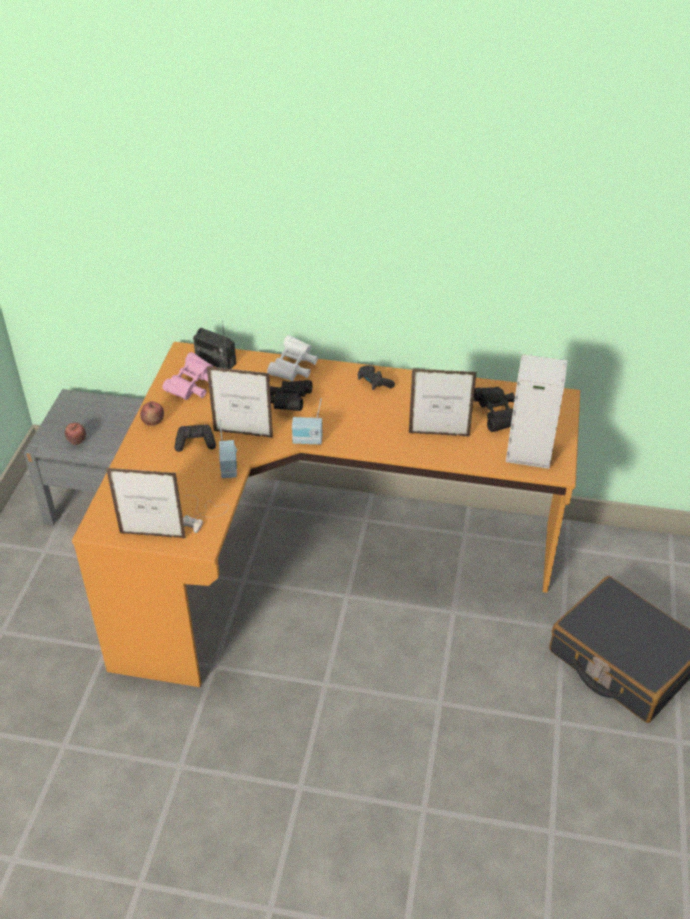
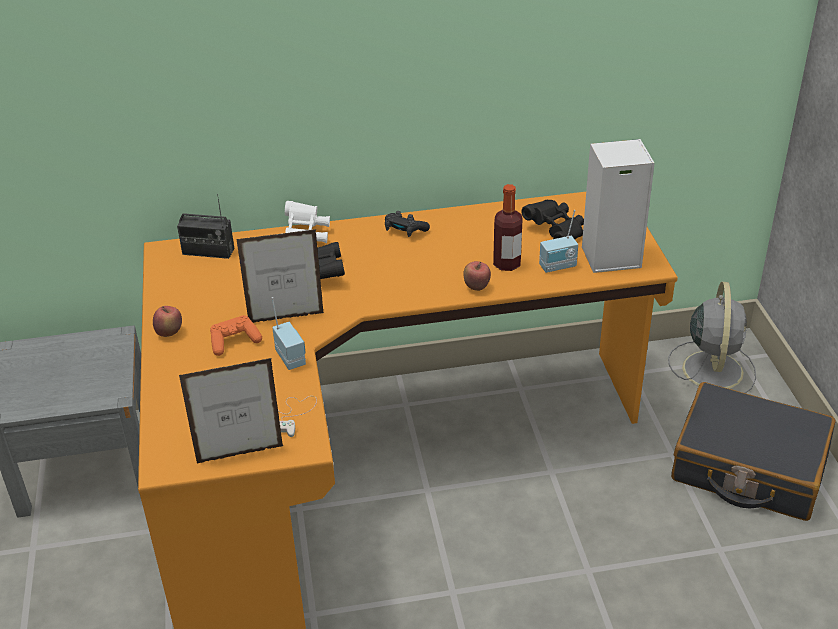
camera: 20 degrees left, 5 degrees down
(77, 441) = (49, 395): apple -> apple (476, 287)
(193, 386) = (196, 283): pink binoculars -> none
(195, 443) = (234, 342): black game controller -> orange game controller
(307, 441) = (365, 306): radio -> radio (558, 267)
(439, 434) = (507, 264): picture frame -> bottle
(640, 564) = (712, 368): none -> grey fan

